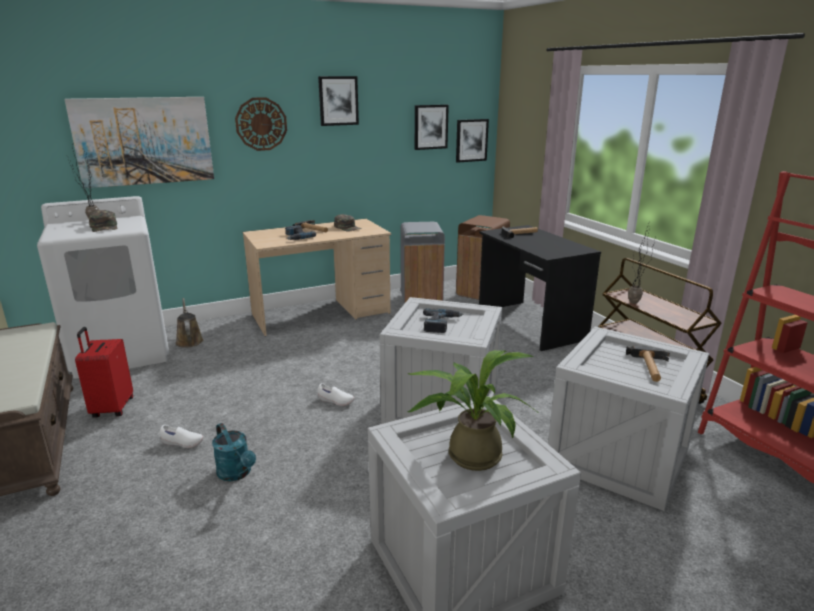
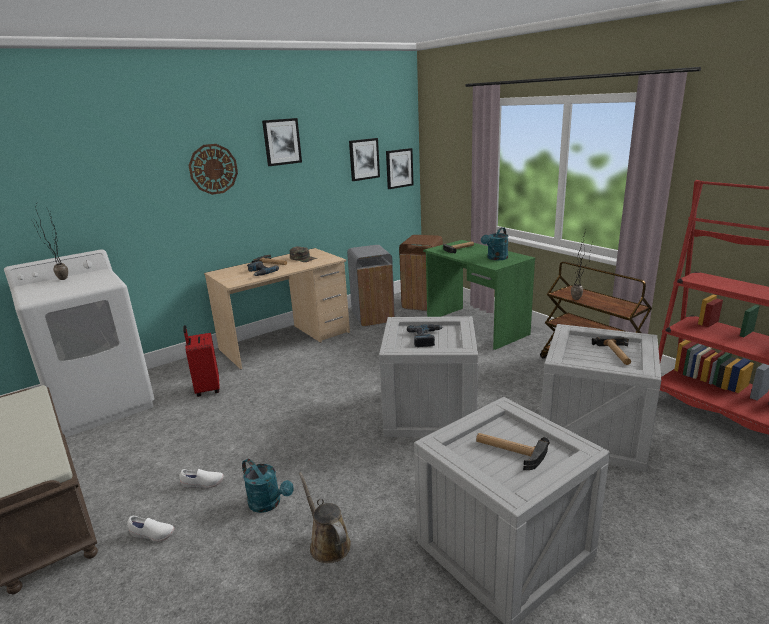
camera: 10 degrees left, 0 degrees up
(104, 227) = (78, 284): green cap -> none
(111, 408) = (116, 462): red suitcase -> red suitcase (207, 389)
(144, 141) = (102, 195): picture -> none
(189, 340) = (167, 383): brown watering can -> brown watering can (327, 543)
(335, 401) = (333, 421): white shoe -> white shoe (152, 535)
(468, 453) = (509, 451): potted plant -> hammer
(529, 324) = (476, 327): black desk -> green desk
(554, 248) = (495, 258): none -> turquoise watering can

